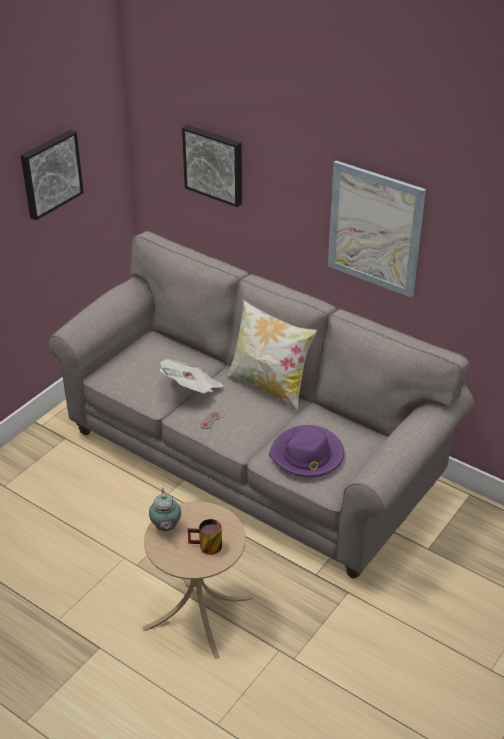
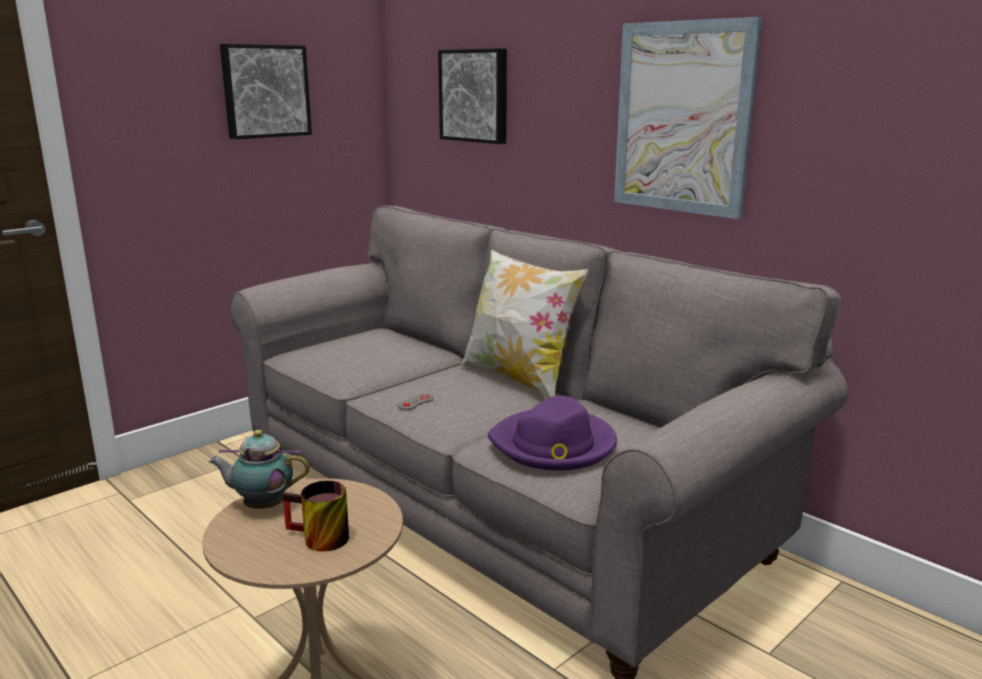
camera: 10 degrees right, 20 degrees down
(165, 527) = (262, 506): teapot -> teapot turned 90 degrees clockwise
(191, 389) = (404, 372): newspaper -> none

